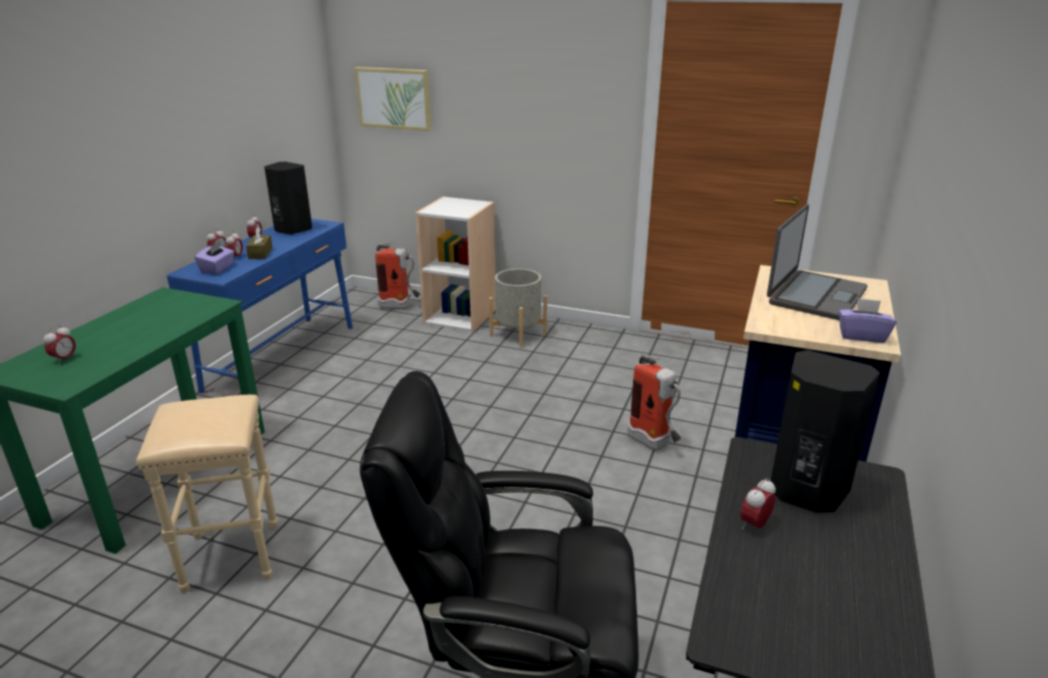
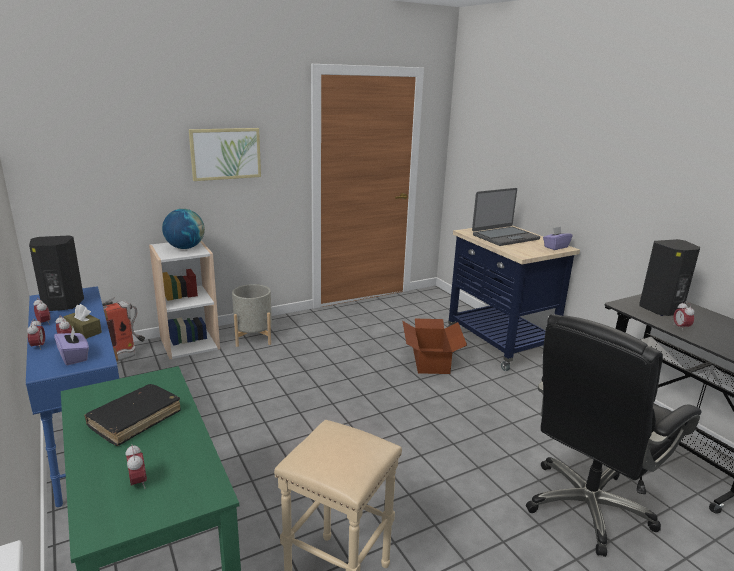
camera: 50 degrees left, 5 degrees down
(145, 323) = (135, 420): none -> black book
(394, 98) = (87, 162): picture -> picture (225, 153)
(460, 207) = (185, 248): none -> globe
(654, 445) = (431, 360): fire extinguisher -> cardboard box
(815, 296) = (504, 237): laptop -> laptop turned 75 degrees clockwise

